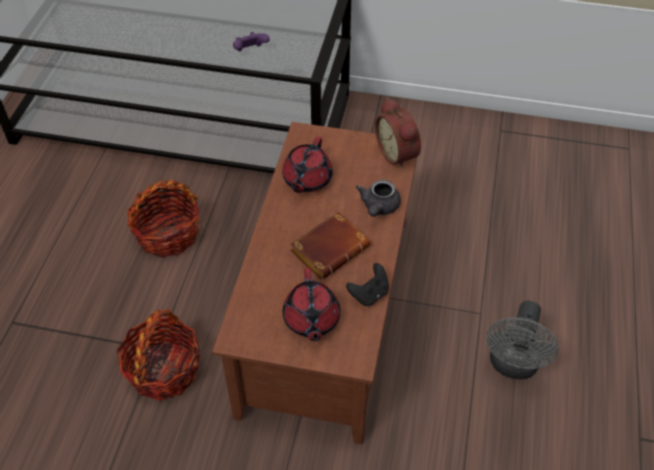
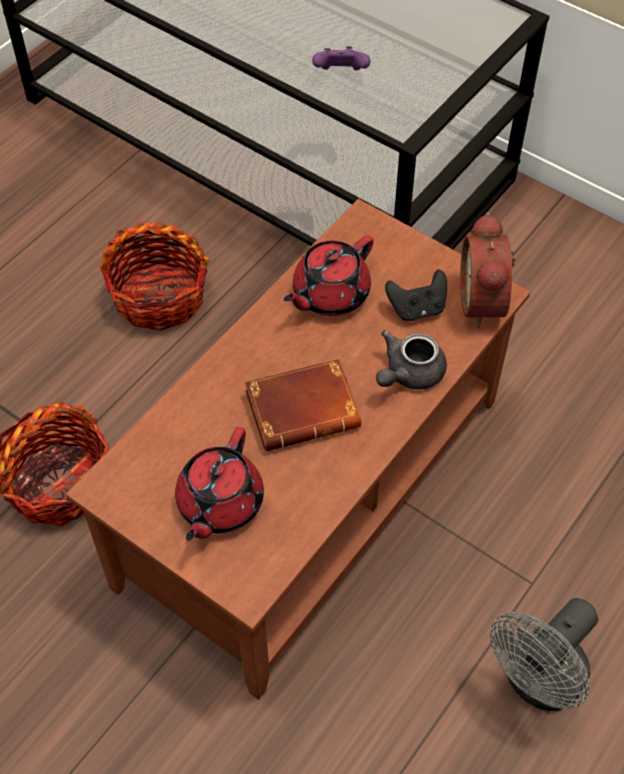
camera: 25 degrees right, 5 degrees up
(369, 294) = (320, 499): black game controller -> black game controller (417, 308)

